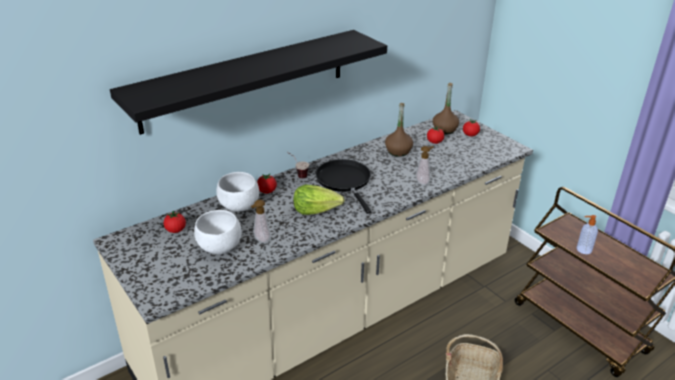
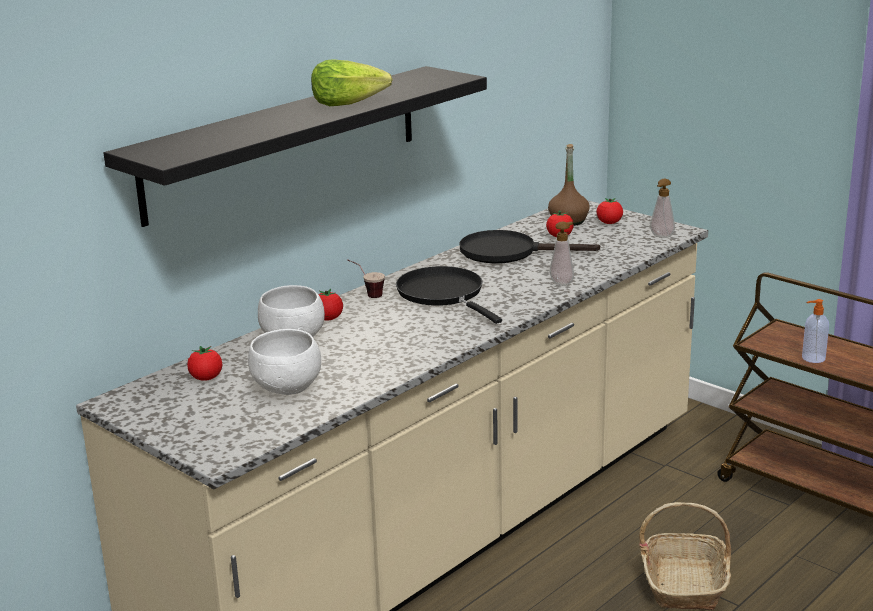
camera: 10 degrees left, 10 degrees down
(260, 241) = (347, 374): soap dispenser -> soap dispenser (661, 236)
(316, 210) = (415, 330): lettuce -> lettuce (348, 103)
(398, 151) = (509, 252): brown bottle -> black frying pan

